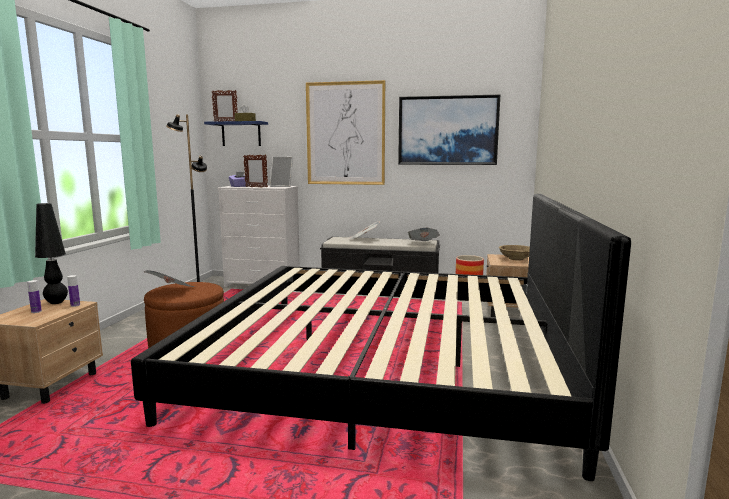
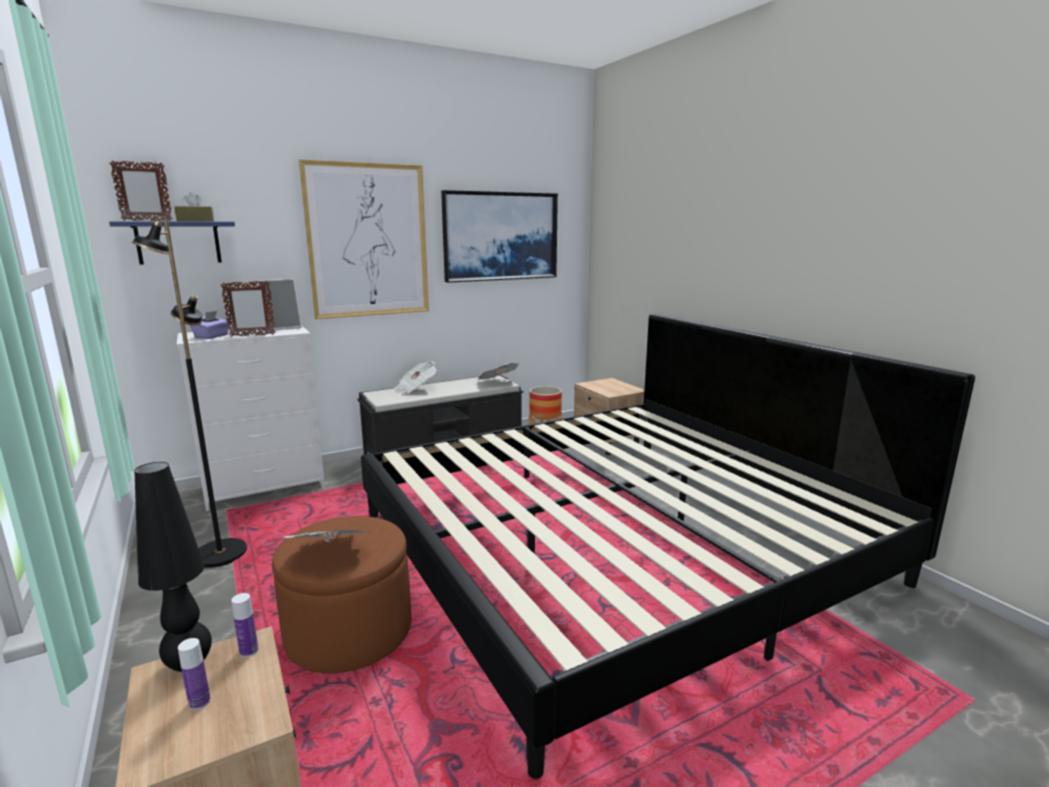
camera: 40 degrees left, 5 degrees up
(516, 259) = (612, 384): beige bowl -> none

